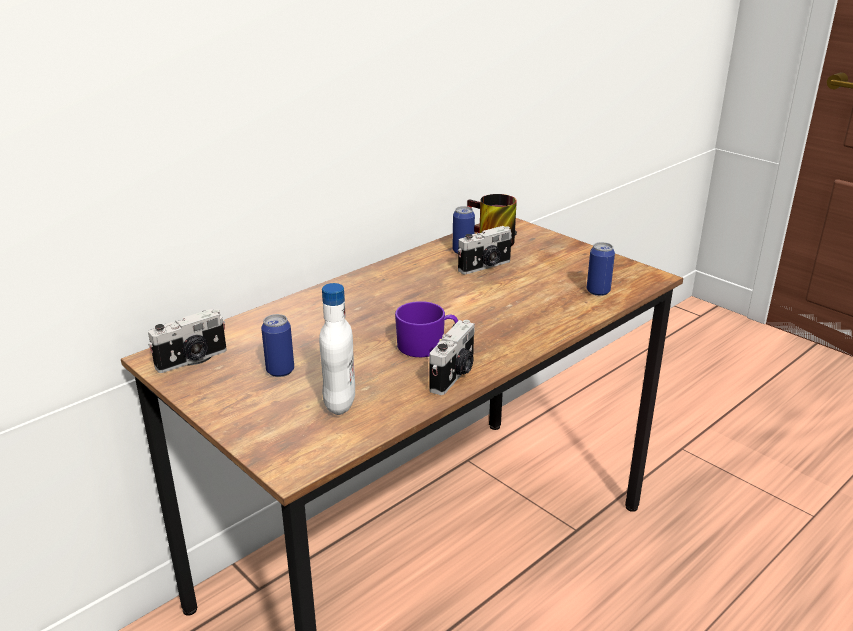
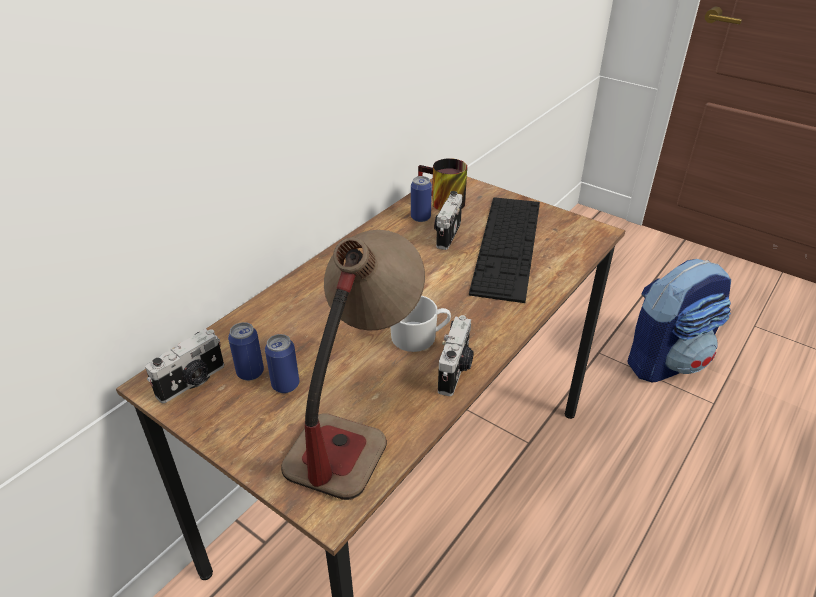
camera: 10 degrees left, 10 degrees up
(339, 404) = (356, 420): white bottle -> table lamp
(427, 346) = (419, 337): purple mug -> white mug
(485, 266) = (446, 234): camera -> camera turned 150 degrees clockwise
(546, 280) = (507, 245): none -> keyboard
(598, 291) = (556, 253): can -> can (250, 372)
(763, 465) = (665, 360): none -> backpack

